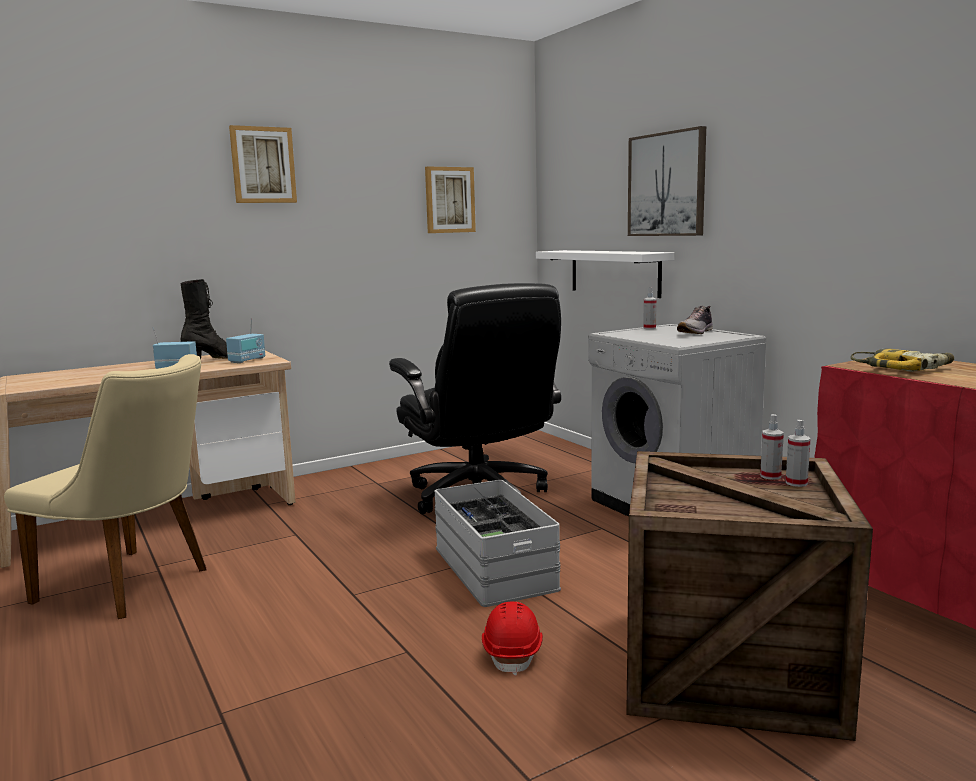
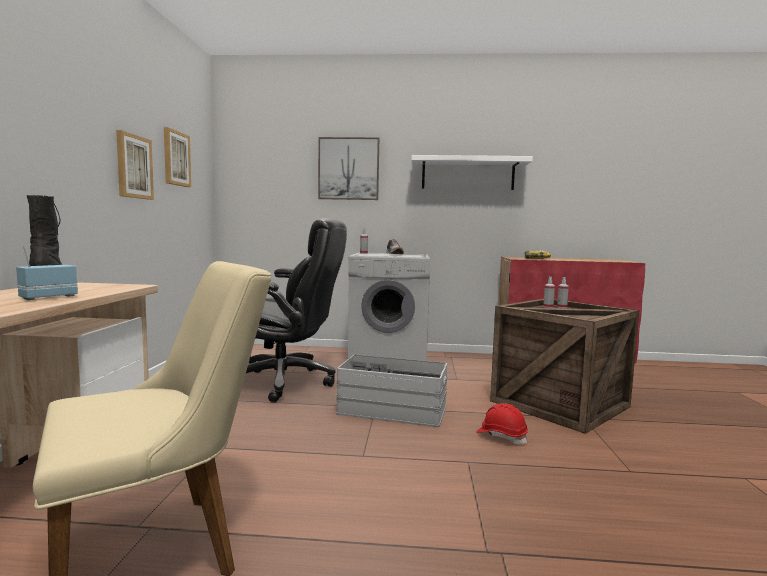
camera: 55 degrees left, 5 degrees down
(247, 360) = (103, 287): radio -> none
(263, 165) = (59, 85): picture -> picture (133, 167)
(614, 272) = (301, 222): white shelf -> white shelf (468, 174)

